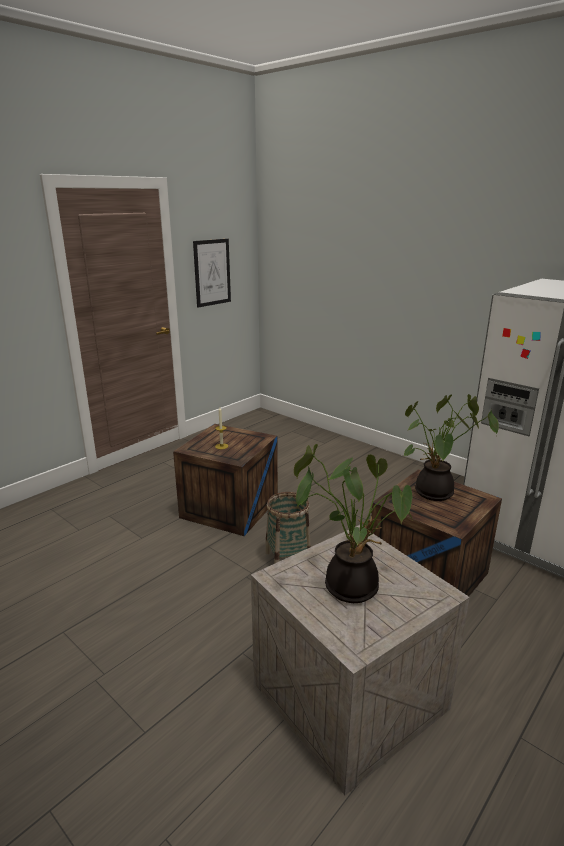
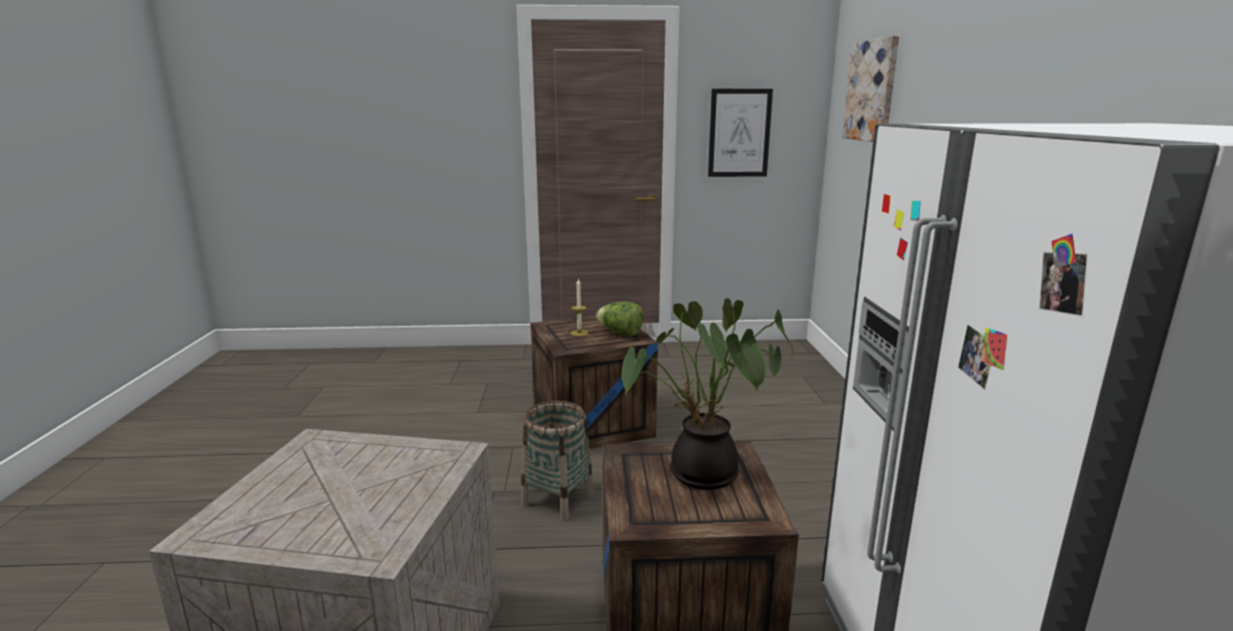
camera: 45 degrees right, 5 degrees down
(245, 437) = (620, 333): none -> lettuce
(310, 242) = (871, 91): none -> picture
(351, 584) = (340, 485): potted plant -> none

